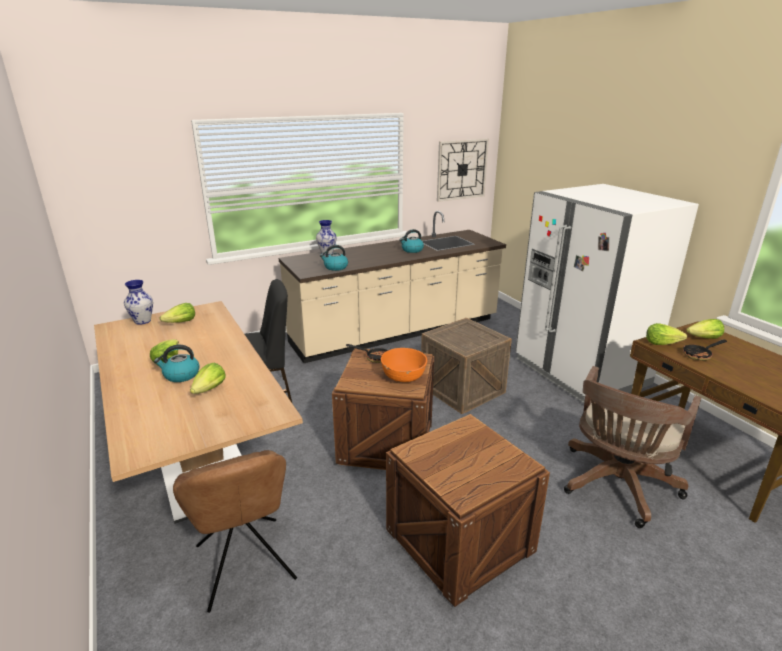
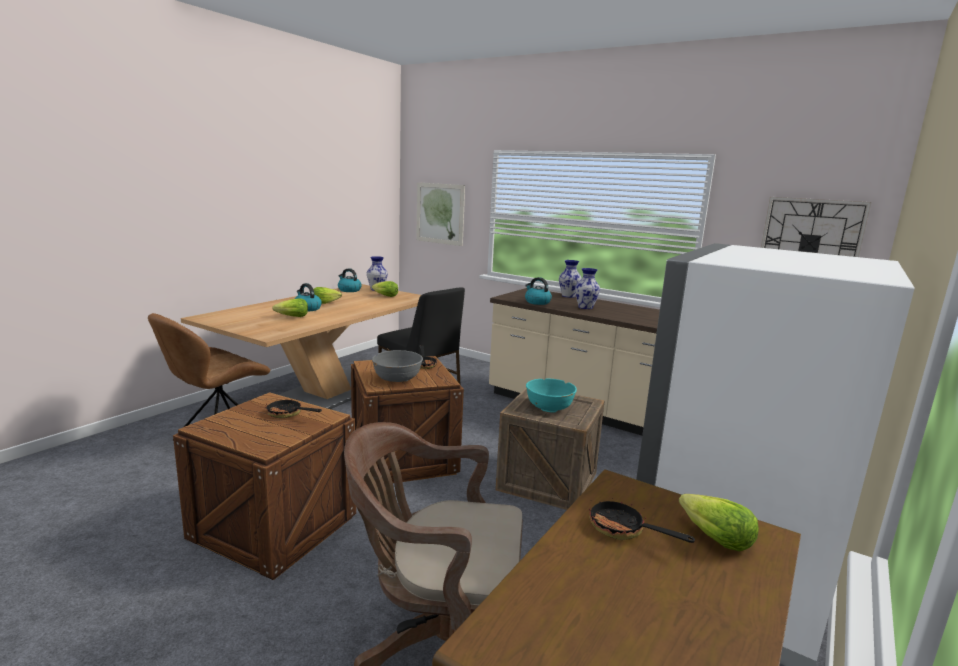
camera: 60 degrees right, 10 degrees down
(126, 205) = (440, 213): none -> picture
(368, 257) = (586, 307): none -> vase
(403, 377) = (397, 379): orange bowl -> grey bowl
(412, 250) = (645, 317): kettle -> kettle (349, 290)
(455, 444) = (288, 414): none -> frying pan
(465, 338) = (549, 408): none -> turquoise bowl
(662, 343) = (625, 492): lettuce -> none

